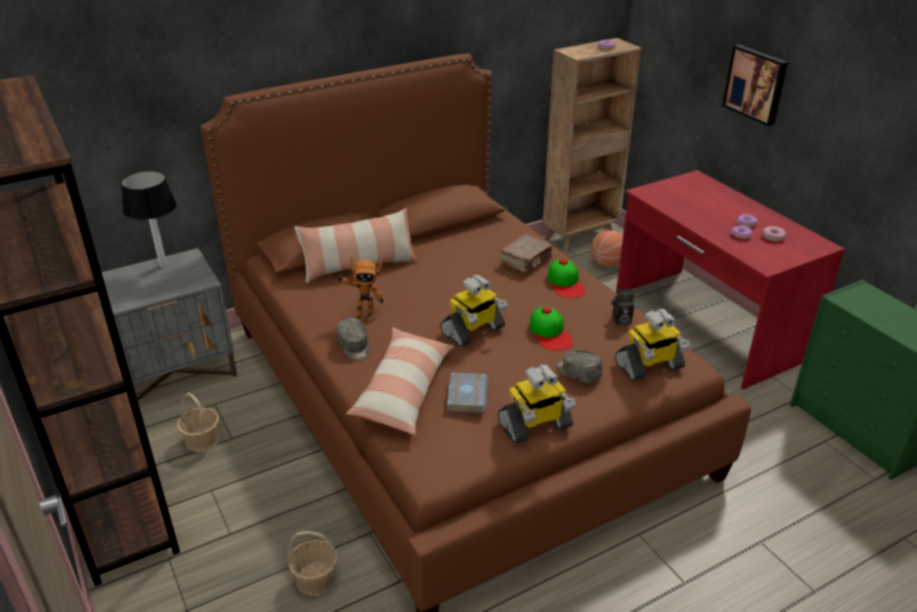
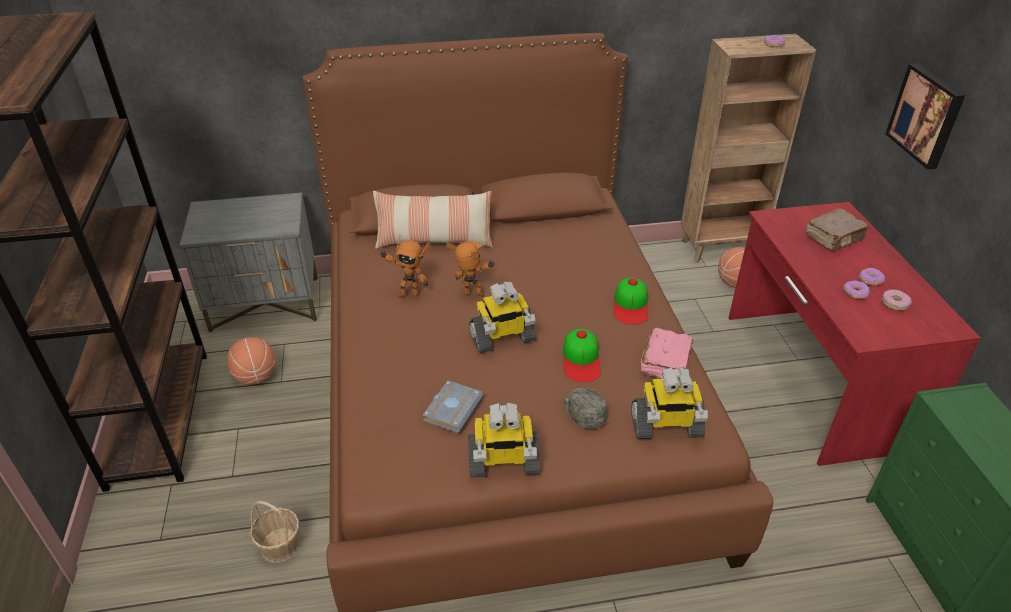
camera: 20 degrees right, 5 degrees up
(163, 265) = (262, 204): table lamp -> none
(202, 440) = (256, 377): basket -> basketball
(354, 347) = (379, 327): grey cap -> none
(403, 391) = (397, 387): pillow -> none
(425, 304) = (473, 296): none -> toy robot
(526, 261) = (603, 271): brown book -> brown book (834, 238)
(620, 320) = (666, 363): camera -> pink book

